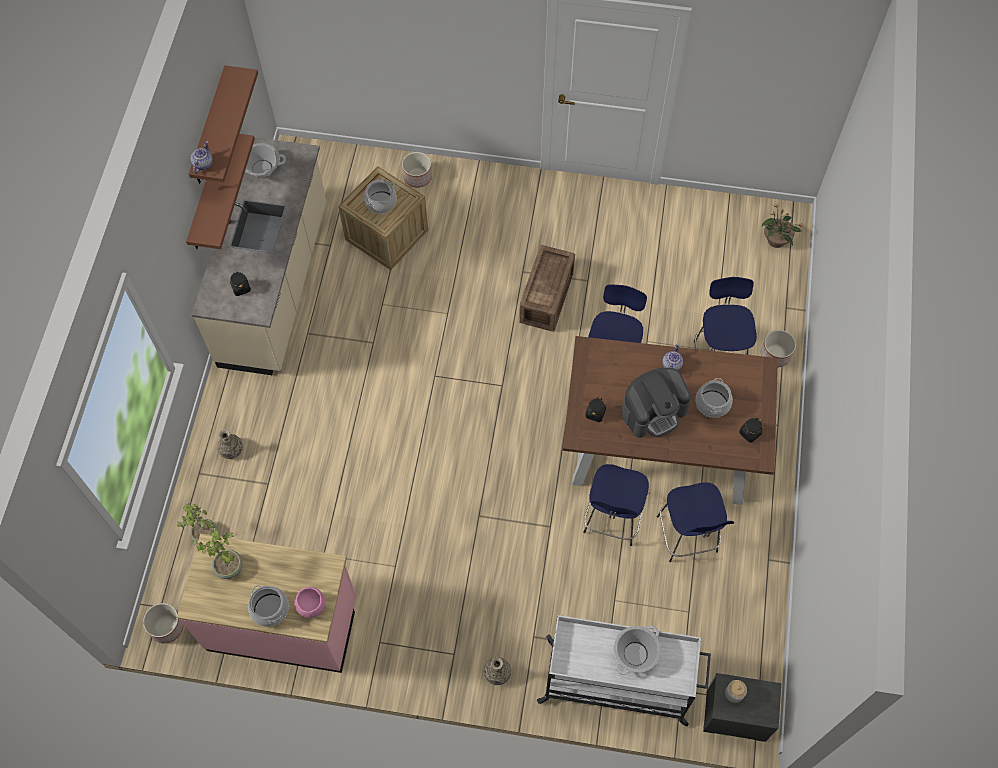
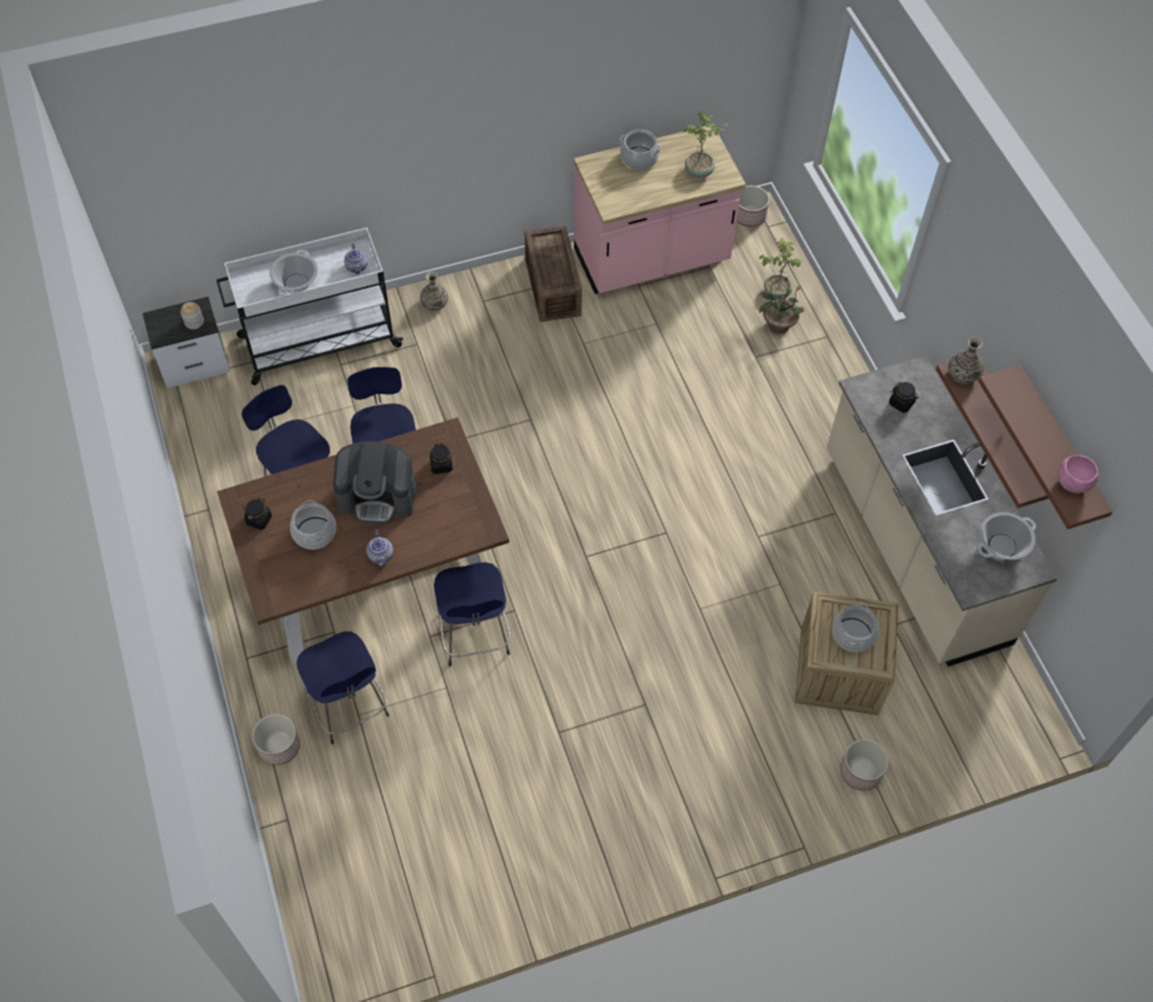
camera: 150 degrees right, 5 degrees down
(203, 163) = (1016, 382): teapot -> teapot (357, 267)
(231, 449) = (815, 369): vase -> vase (962, 374)
(312, 606) = (604, 174): pink bowl -> pink bowl (1072, 483)
(548, 296) = (595, 687): crate -> crate (551, 288)
(653, 411) = (378, 496): coffee machine -> coffee machine turned 120 degrees counterclockwise
(776, 241) = (335, 918): potted plant -> potted plant (778, 324)

